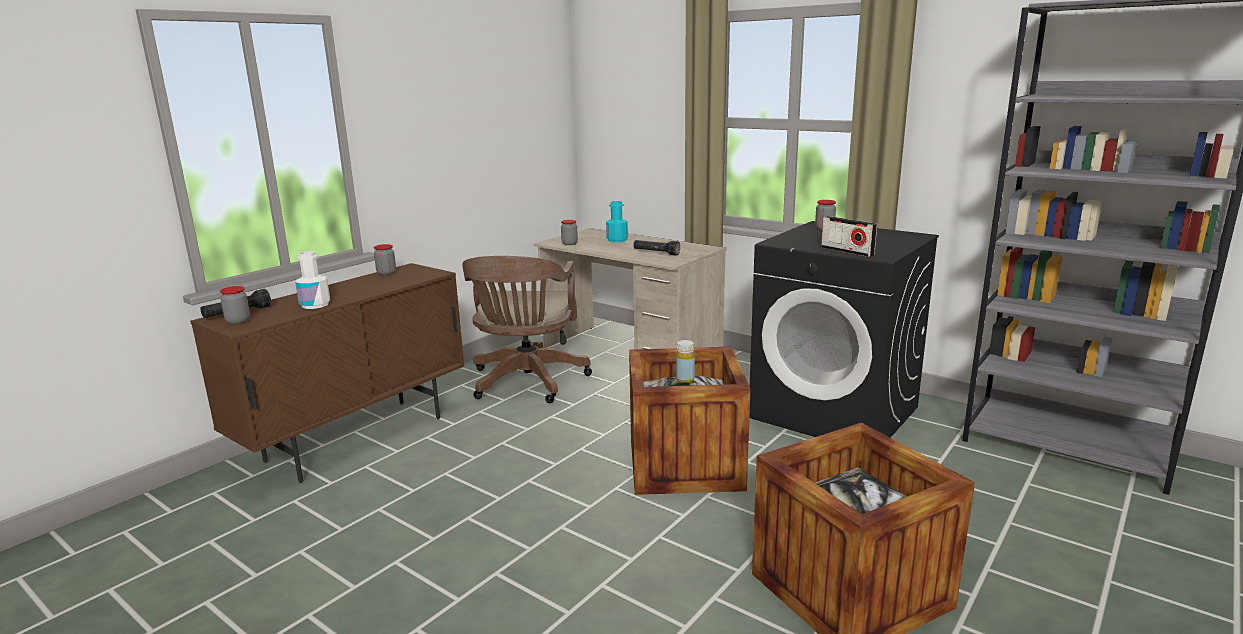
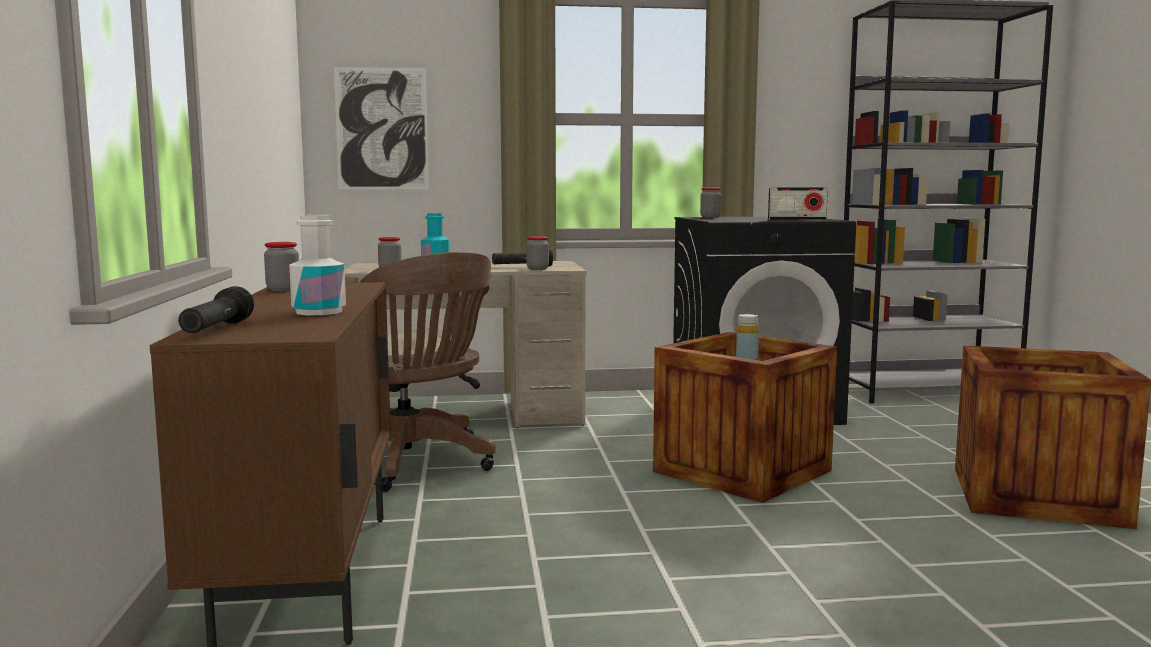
camera: 45 degrees left, 10 degrees down
(238, 321) = (262, 333): jar -> jar (537, 269)
(619, 127) = (382, 129): none -> picture

